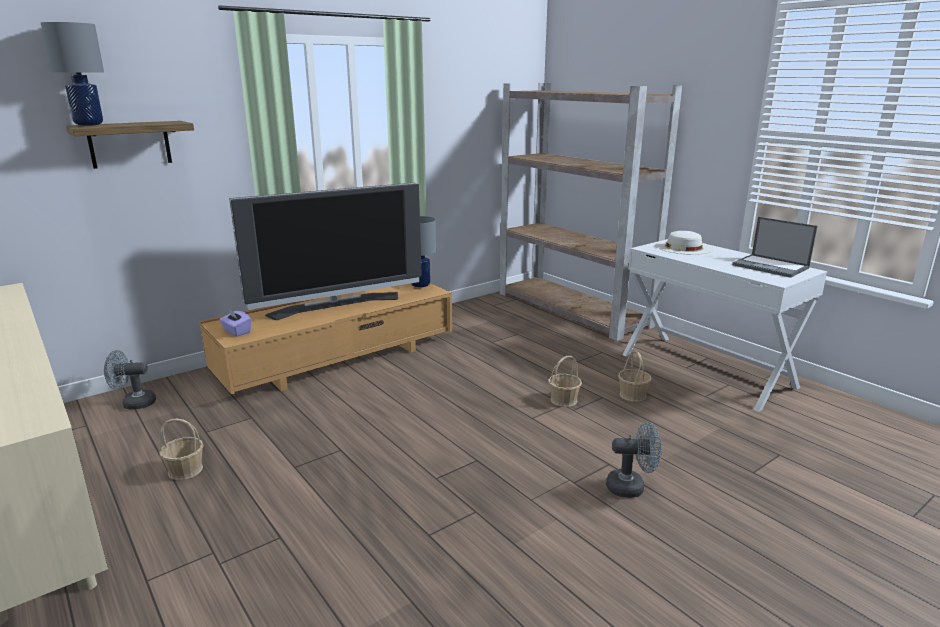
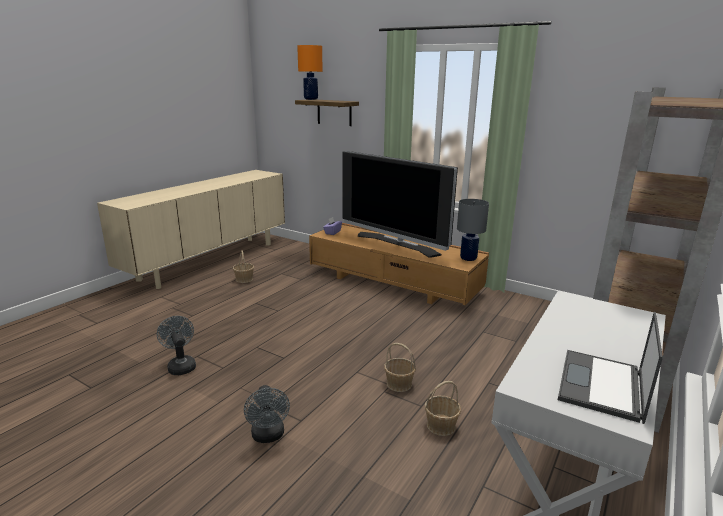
camera: 70 degrees right, 0 degrees up
(89, 125) = (310, 99): grey table lamp -> orange table lamp
(134, 403) = (300, 251): grey fan -> grey fan (181, 365)
(683, 247) = (614, 320): white hat -> none

